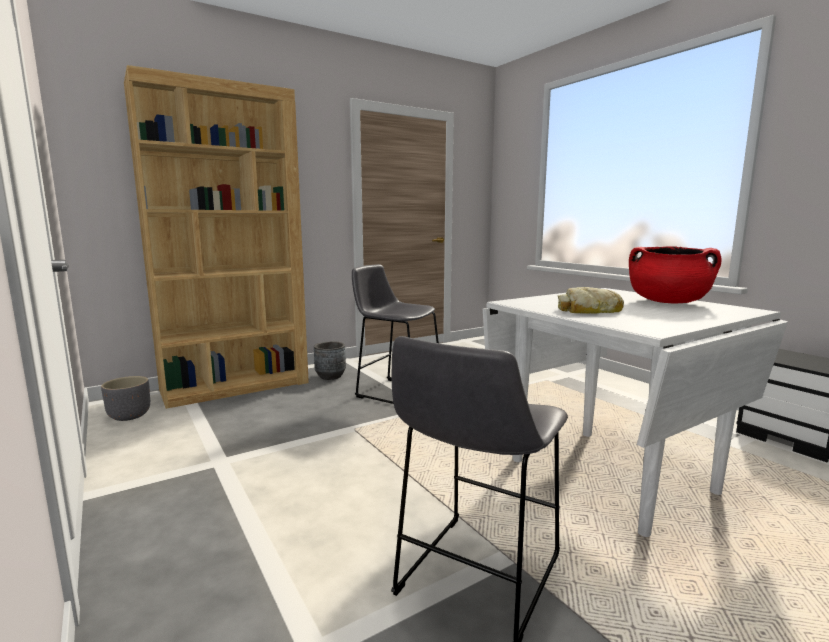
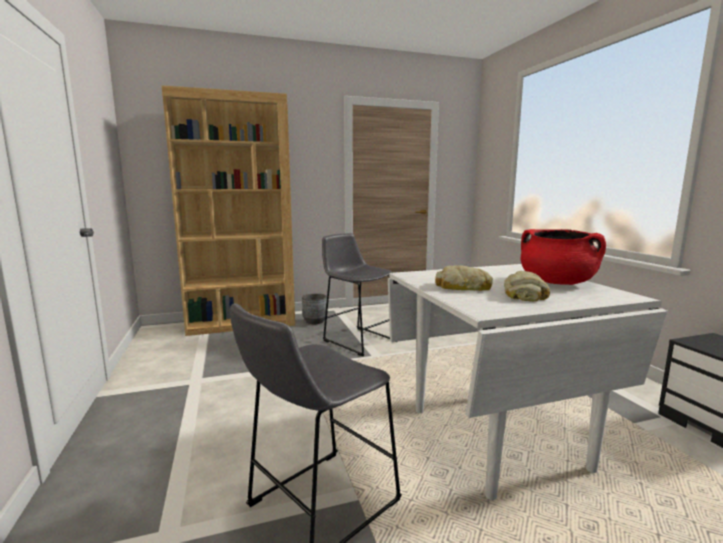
camera: 15 degrees right, 0 degrees up
(130, 416) = (160, 339): grey planter -> none
(658, 313) = (524, 294): none -> bread

